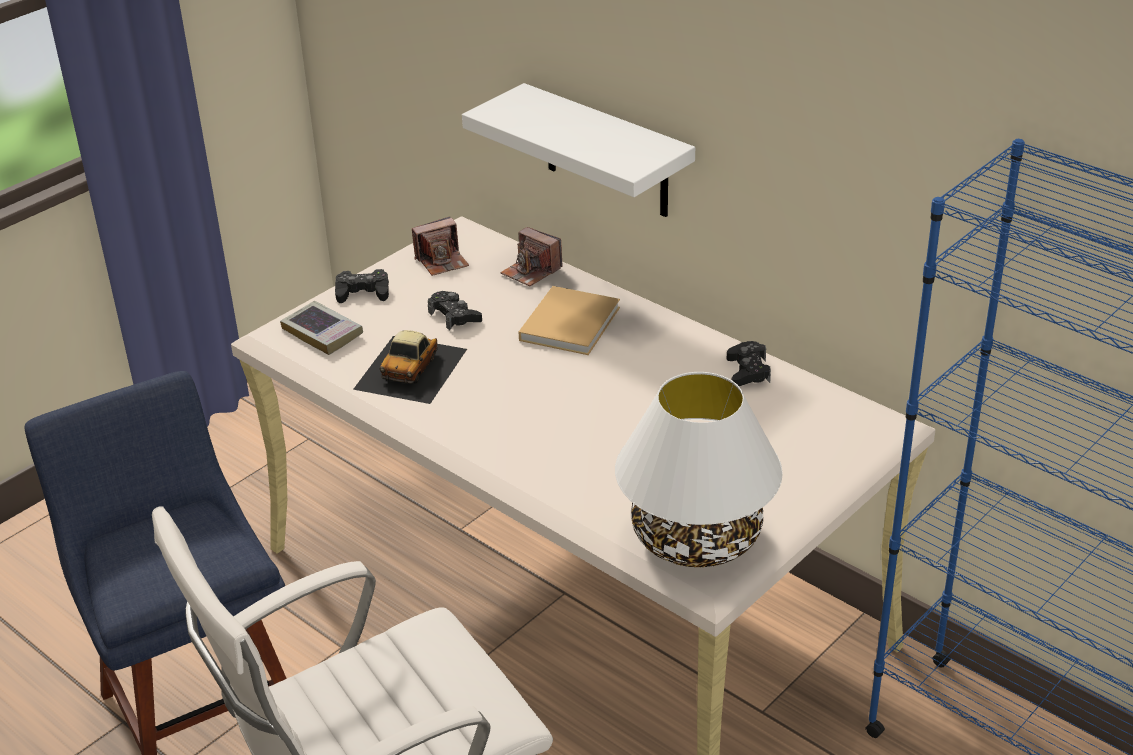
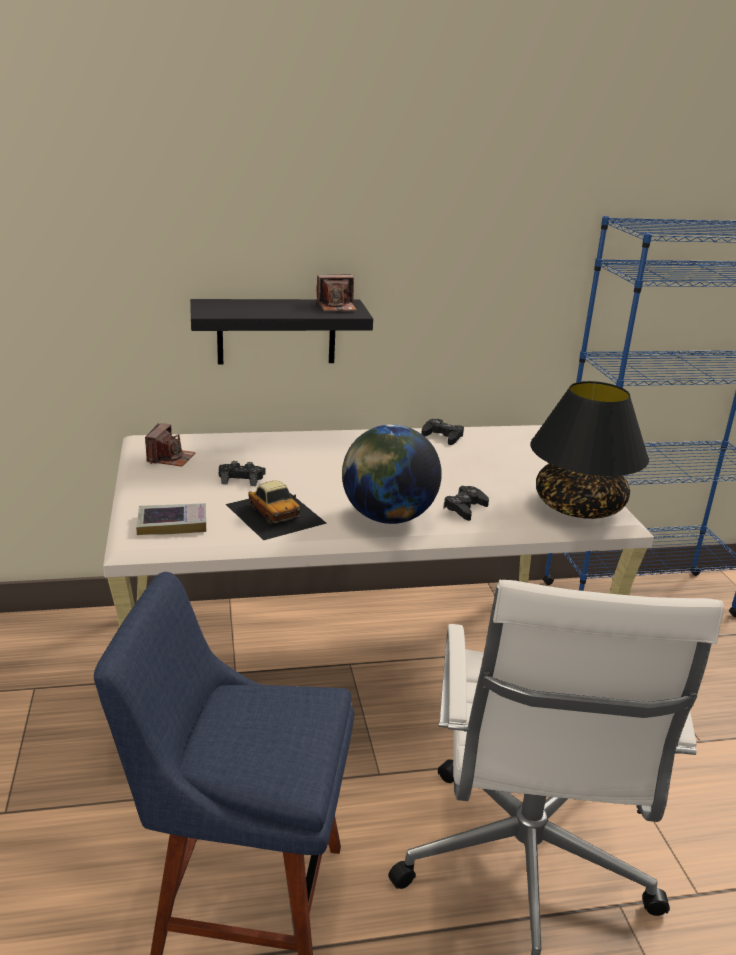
camera: 55 degrees left, 10 degrees down
(363, 292) = (152, 493): black game controller -> black game controller (465, 508)
(489, 430) = (387, 517): none -> globe
(531, 271) = (238, 442): camera -> camera (337, 307)
(571, 322) = (314, 454): beige book -> none
(607, 153) = (276, 331): white shelf -> black shelf
(696, 537) = (578, 506): white table lamp -> black table lamp

